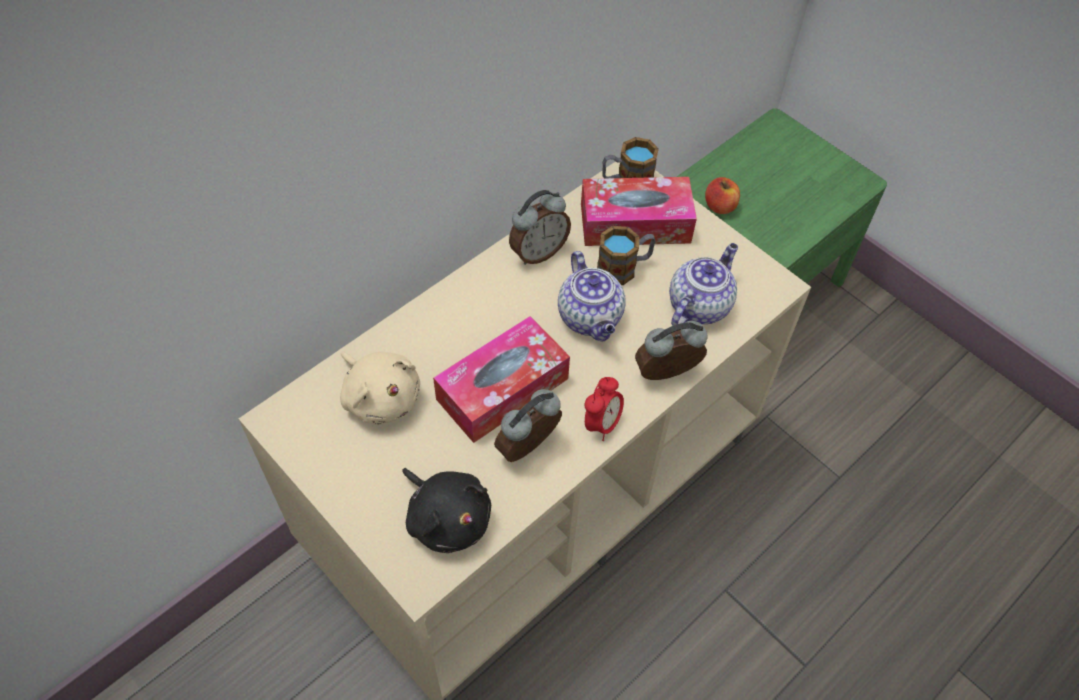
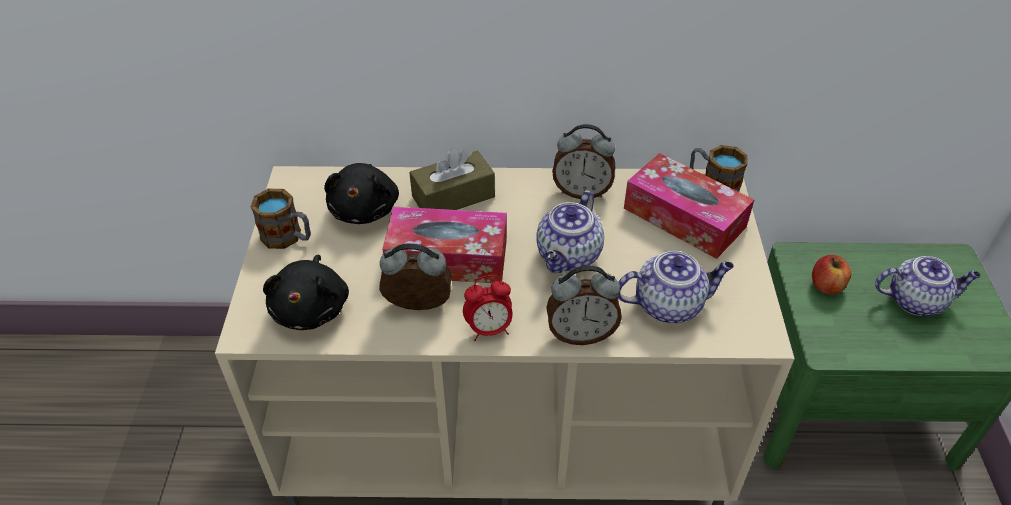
camera: 45 degrees right, 10 degrees down
(380, 397) = (365, 209): beige plush toy -> black plush toy
(441, 330) = (453, 196): none -> brown tissue box
(624, 267) = (637, 241): mug -> mug (288, 237)
(667, 375) = (581, 334): alarm clock -> alarm clock turned 150 degrees clockwise
(782, 178) = (916, 300): none -> teapot

